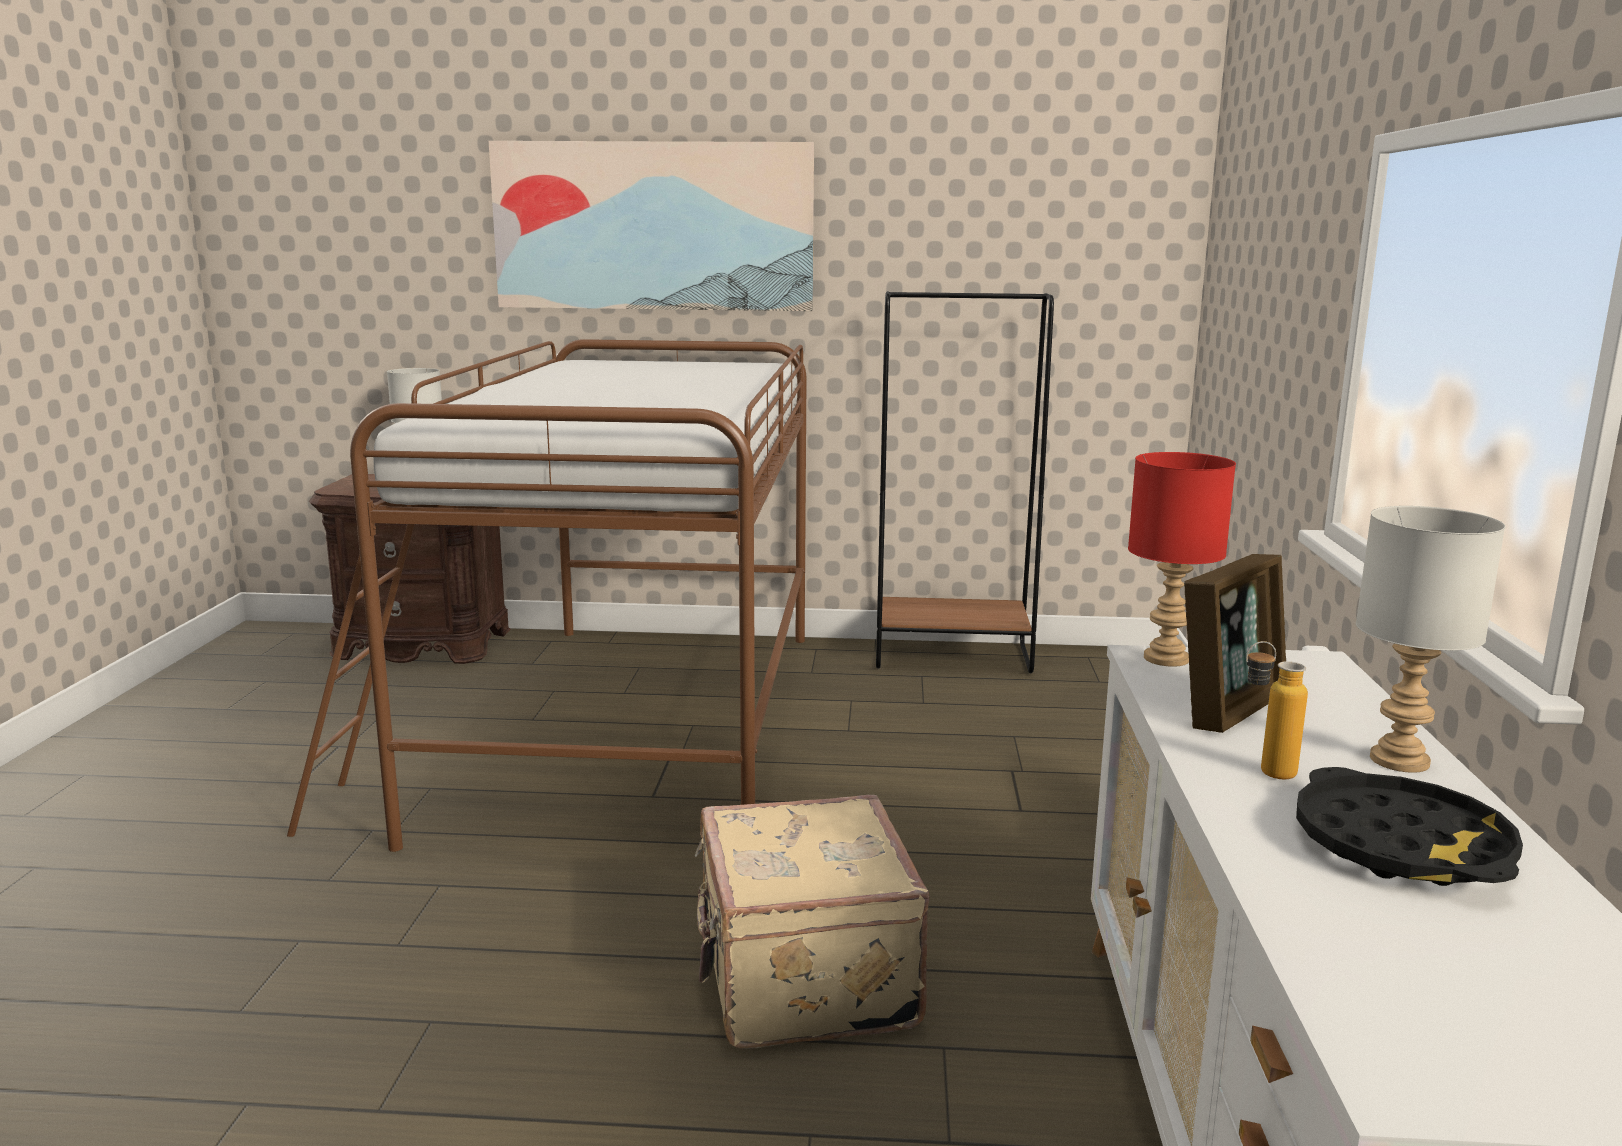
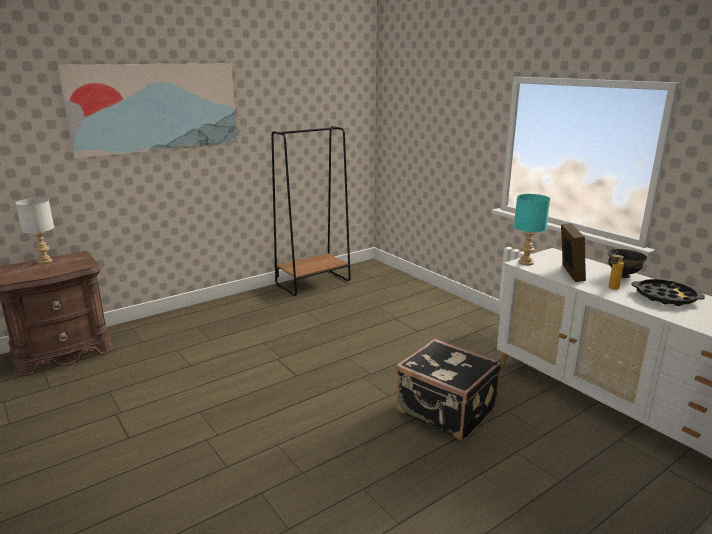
camera: 40 degrees left, 5 degrees up
(631, 727) = (239, 352): brown bed -> none
(802, 979) = (445, 412): beige suitcase -> black suitcase
(1167, 659) = (526, 263): red table lamp -> turquoise table lamp
(1398, 760) = (622, 275): grey table lamp -> black bowl

